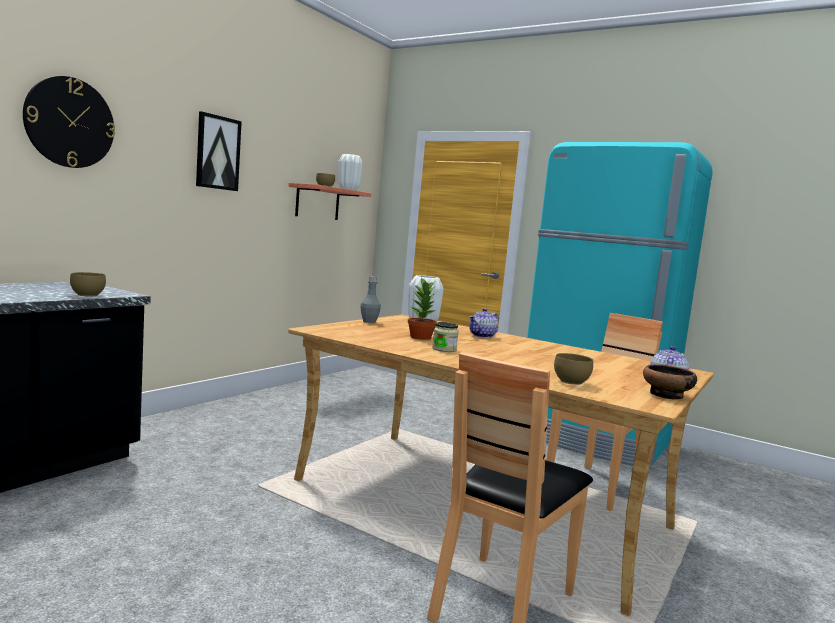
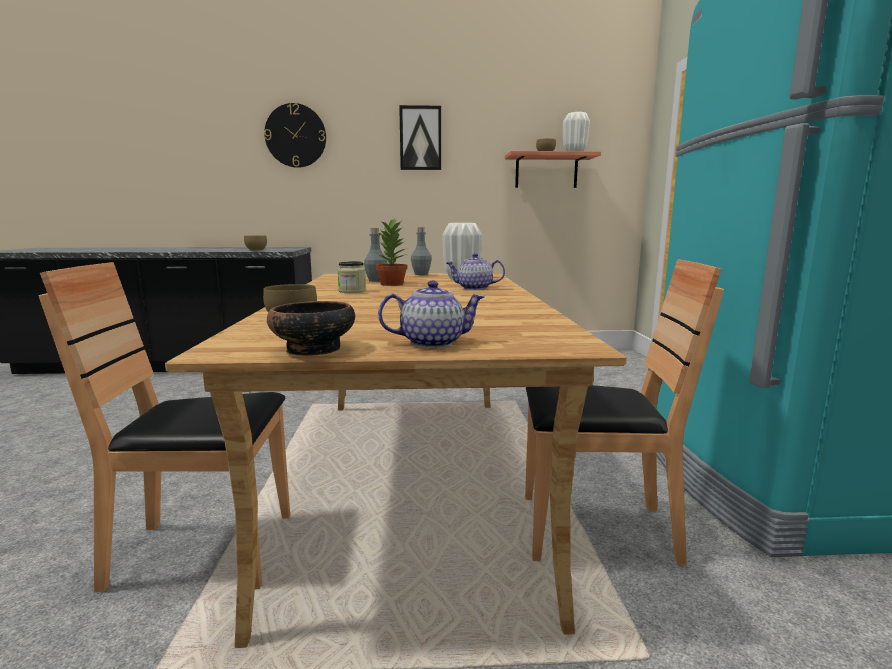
camera: 55 degrees right, 5 degrees up
(388, 334) = (376, 281): none -> grey bottle

